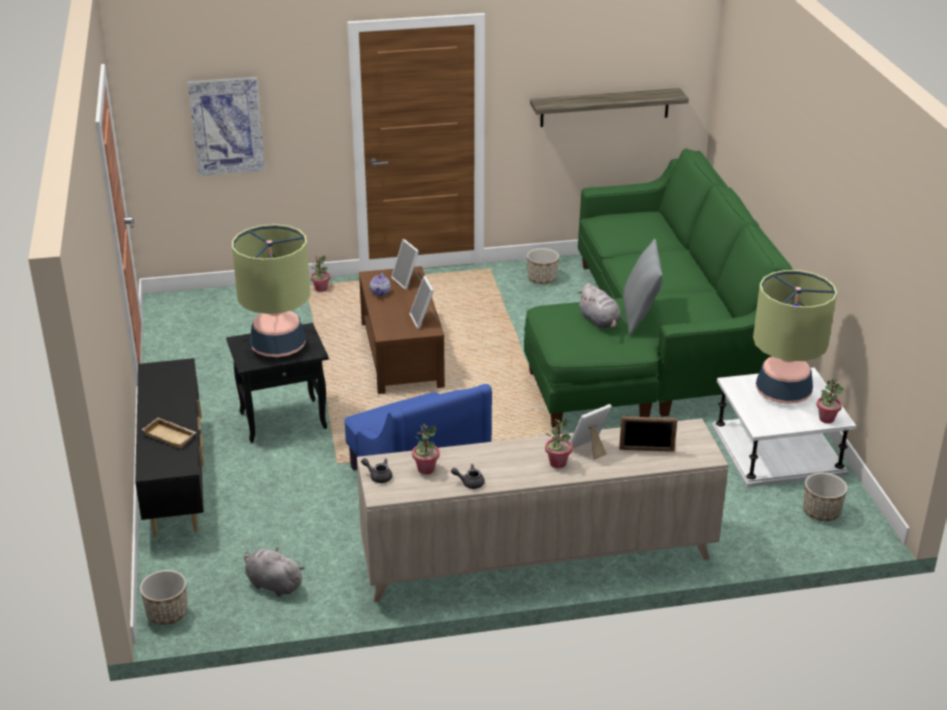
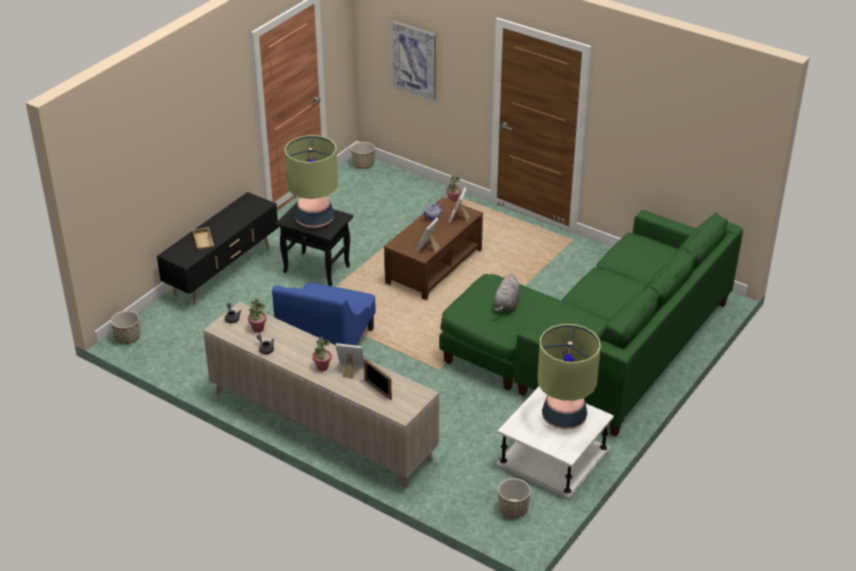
camera: 45 degrees right, 5 degrees up
(272, 584) = (187, 354): grey plush toy -> none
(542, 279) = (594, 264): planter -> planter (363, 164)
(604, 107) = (675, 153): shelf -> none
(640, 316) = (537, 315): grey pillow -> none
(826, 419) = (560, 449): potted plant -> none

